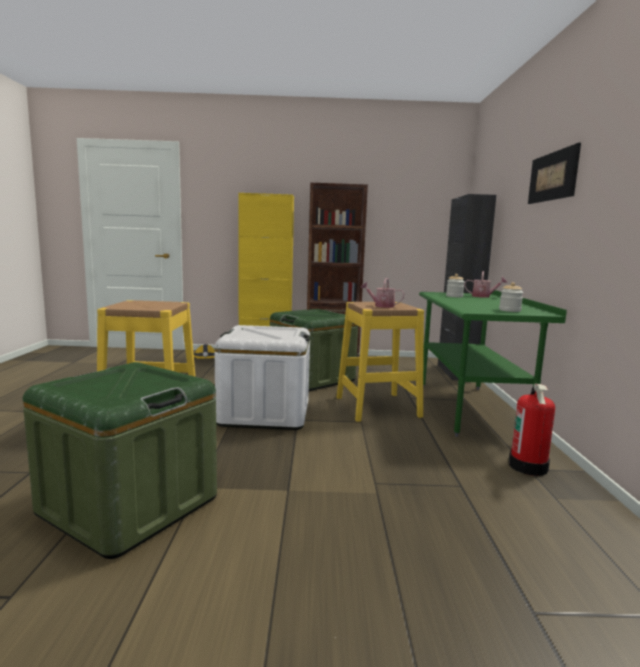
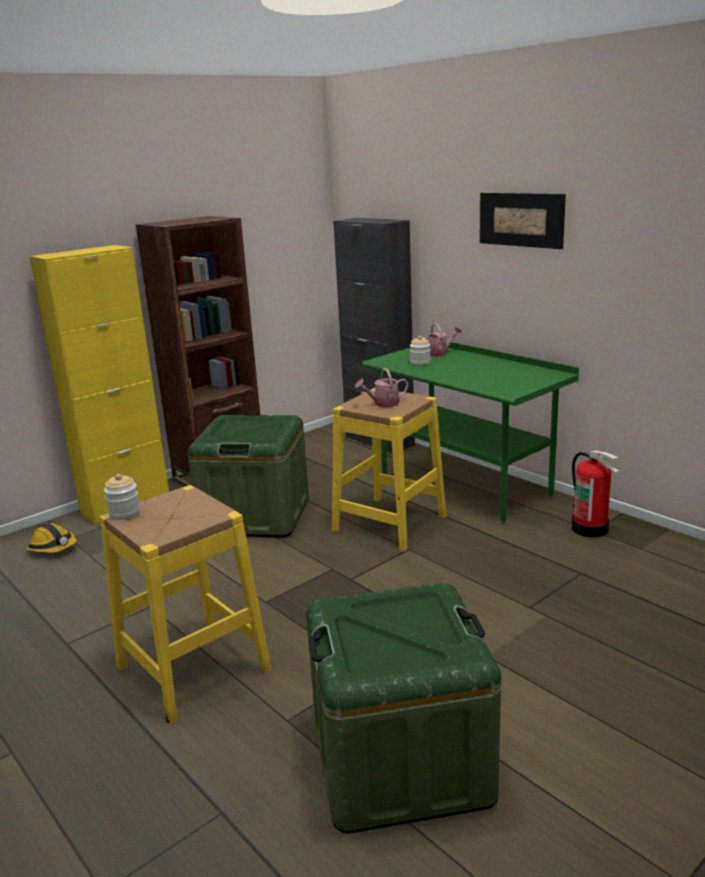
camera: 40 degrees left, 10 degrees up
(265, 413) = (304, 589): white storage box -> none
(509, 310) = (527, 378): jar -> jar (124, 513)

